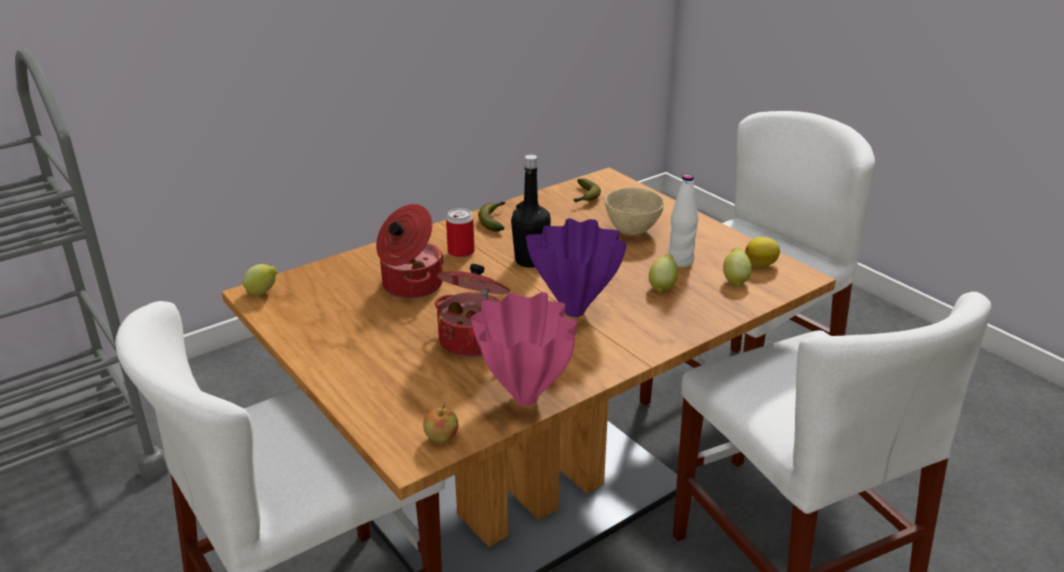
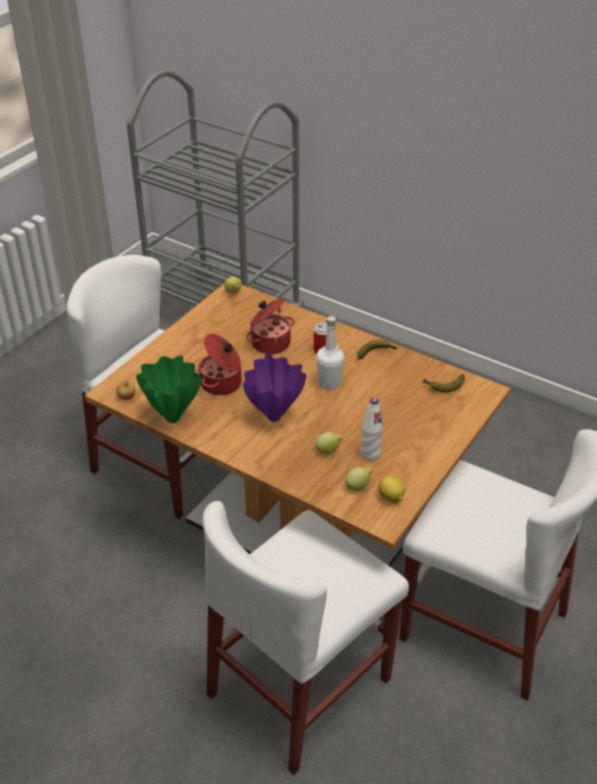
camera: 70 degrees right, 10 degrees up
(524, 397) = (173, 417): pink vase -> green vase
(530, 260) = (329, 383): black bottle -> white bottle
(632, 230) = (404, 421): beige bowl -> none

